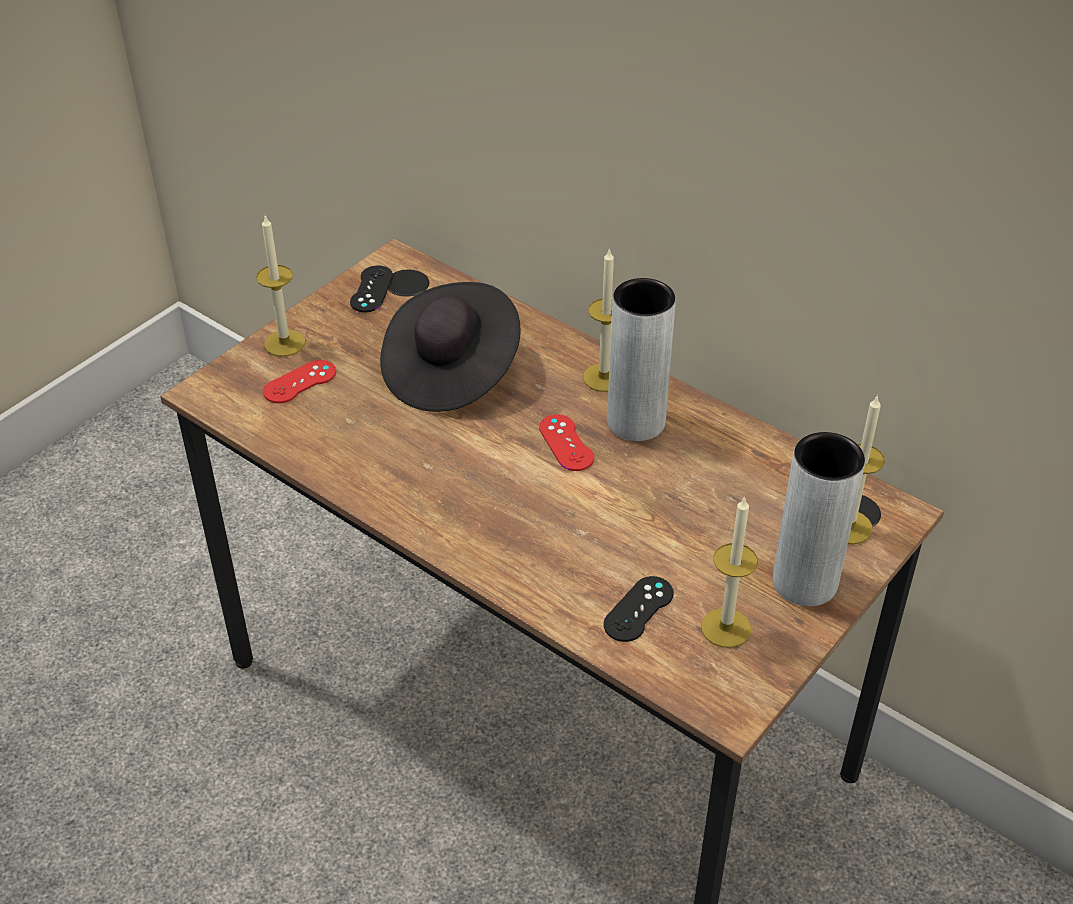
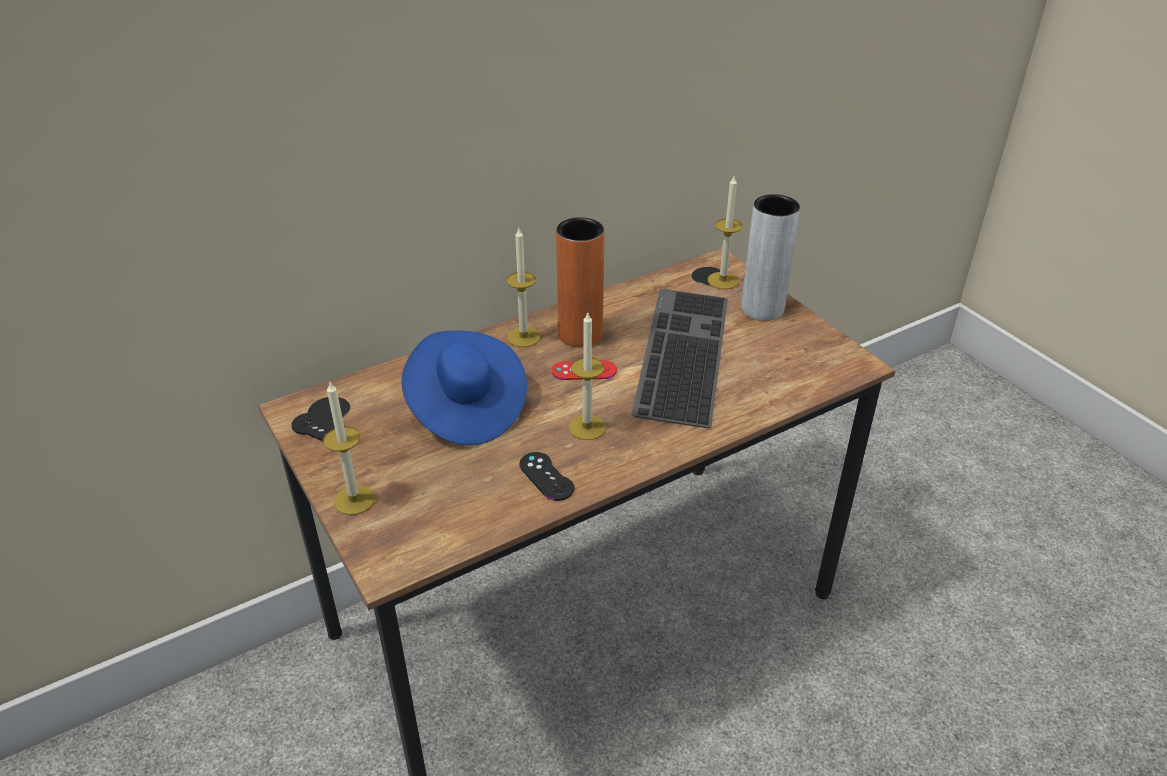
camera: 70 degrees left, 5 degrees down
(300, 382) = (417, 499): red game controller -> none
(451, 372) = (465, 409): black hat -> blue hat
(636, 422) = (580, 335): grey vase -> orange vase
(638, 609) = (762, 378): black game controller -> black game controller (546, 476)
(651, 517) = (679, 352): none -> keyboard
(726, 628) = (790, 348): candle -> candle (587, 427)

